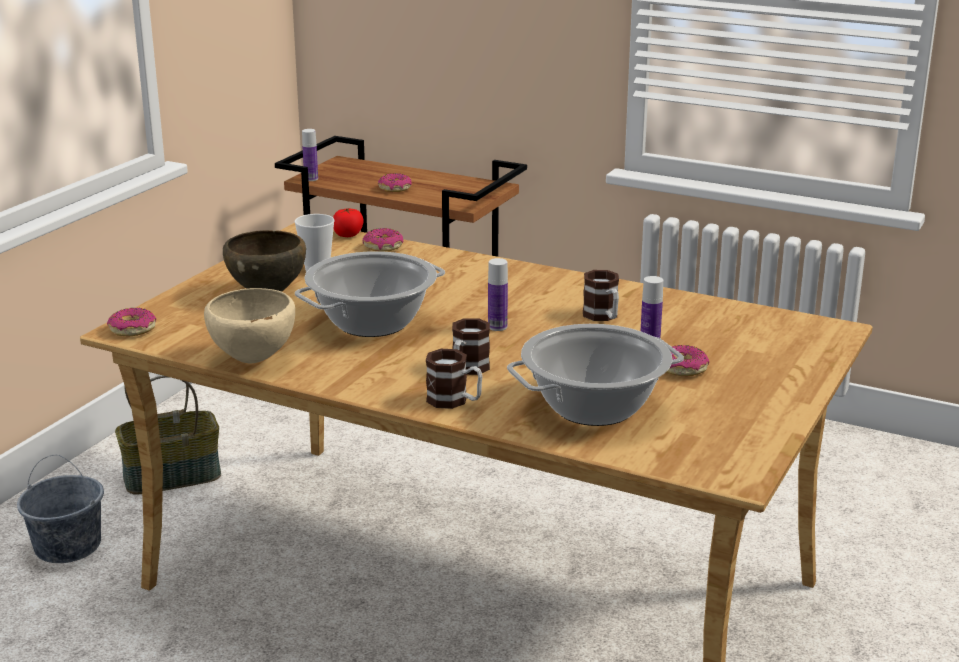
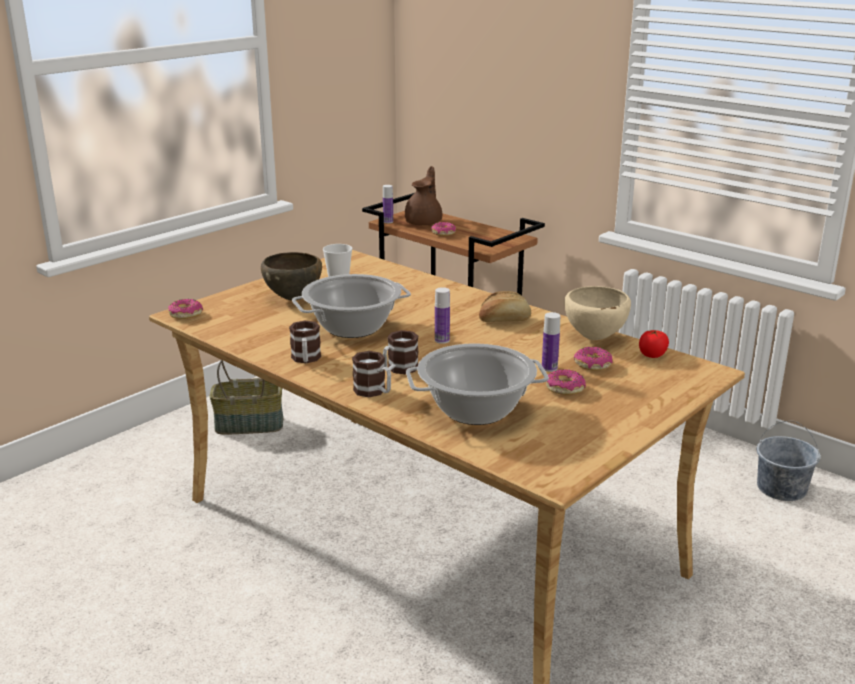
camera: 15 degrees right, 0 degrees up
(67, 546) = (158, 463): grey bucket -> grey bucket (781, 488)
(253, 360) = (252, 345): beige bowl -> beige bowl (595, 338)
(348, 235) = (377, 262): tomato -> tomato (652, 355)
(361, 176) = (424, 222): none -> brown teapot
(383, 247) = (396, 273): donut -> donut (592, 365)
(558, 293) = (504, 320): none -> bread
(603, 317) = (527, 341): mug -> mug (306, 359)

